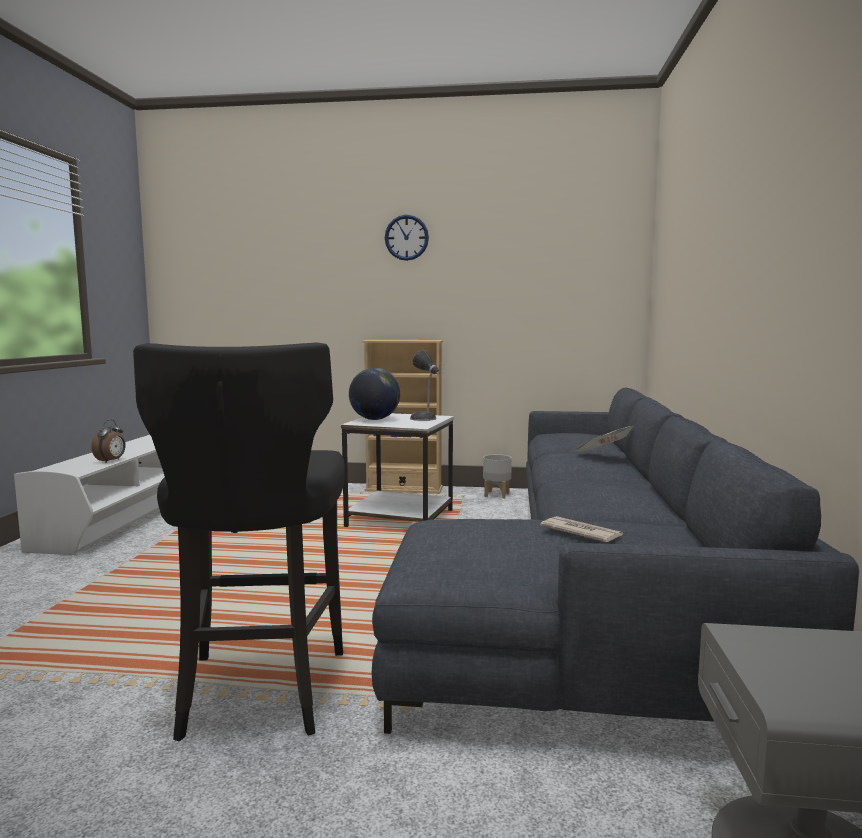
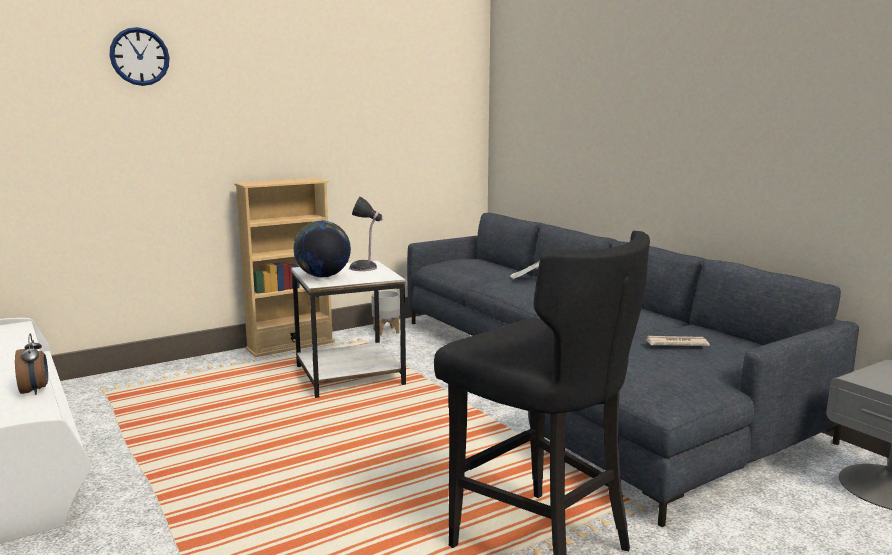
camera: 40 degrees left, 5 degrees up
(406, 237) = (269, 63): wall clock -> wall clock (139, 56)

